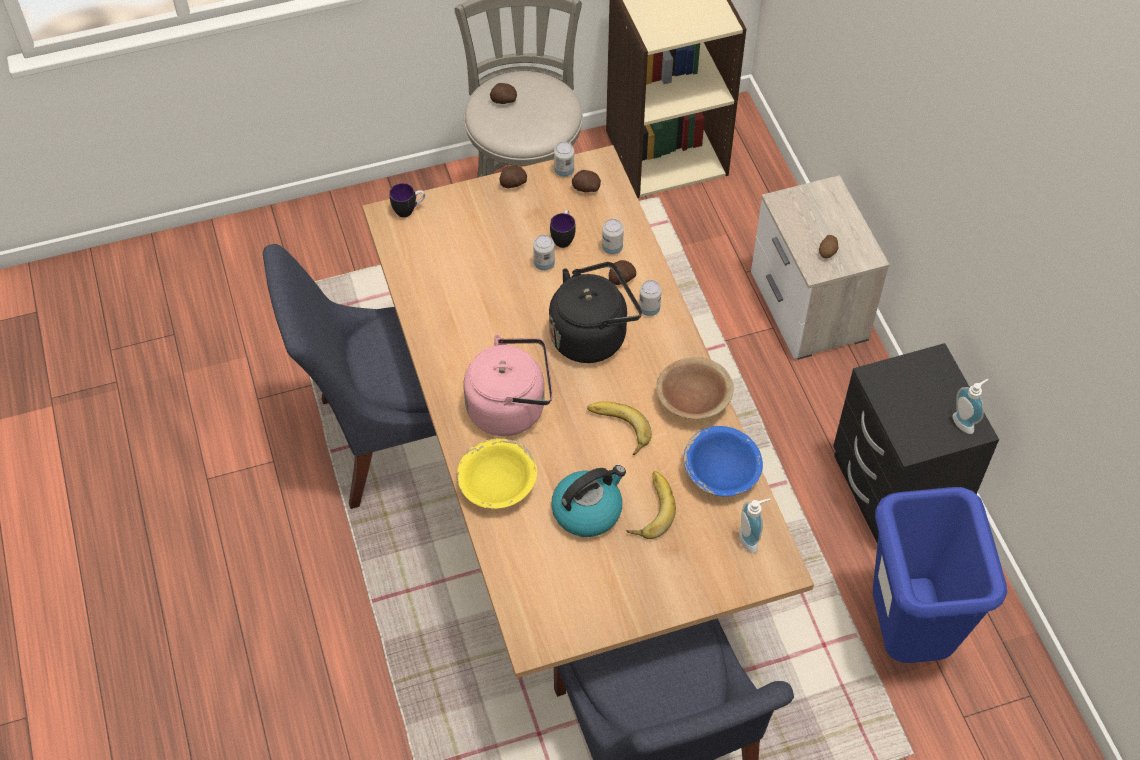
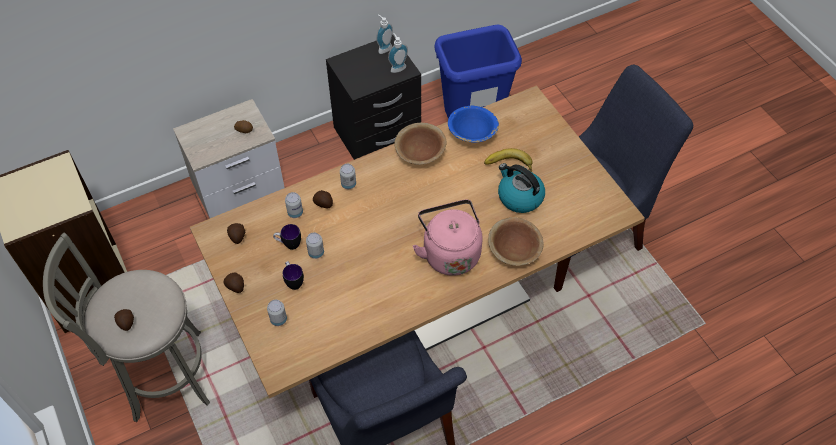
camera: 100 degrees left, 0 degrees up
(409, 210) = (271, 356): mug -> mug (293, 281)
(497, 485) = (514, 249): yellow bowl -> brown bowl
(564, 171) = (220, 254): can -> can (278, 319)
(592, 335) = (377, 214): black kettle -> none
(617, 429) = (453, 189): banana -> none
(751, 539) = (515, 114): soap dispenser -> soap dispenser (397, 67)

